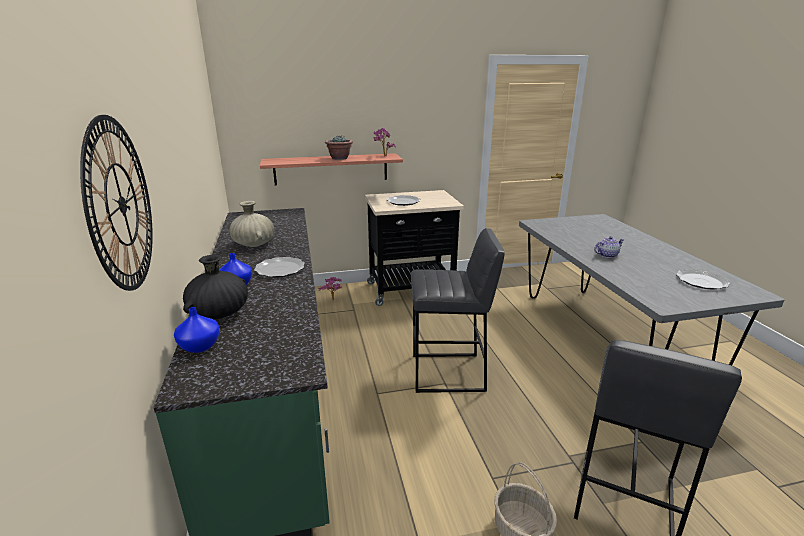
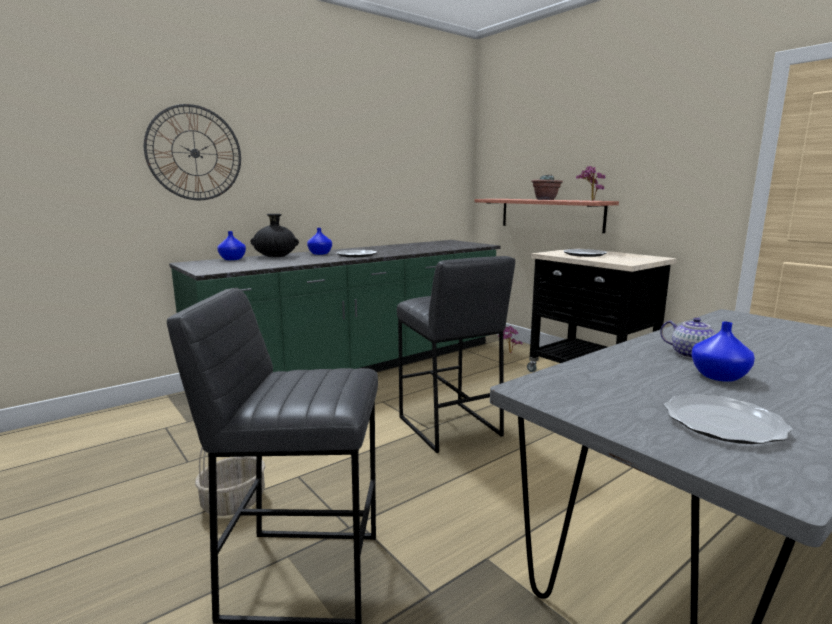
camera: 65 degrees right, 10 degrees down
(254, 244) = (395, 248): beige vase -> none
(641, 262) = (718, 376): none -> blue vase

